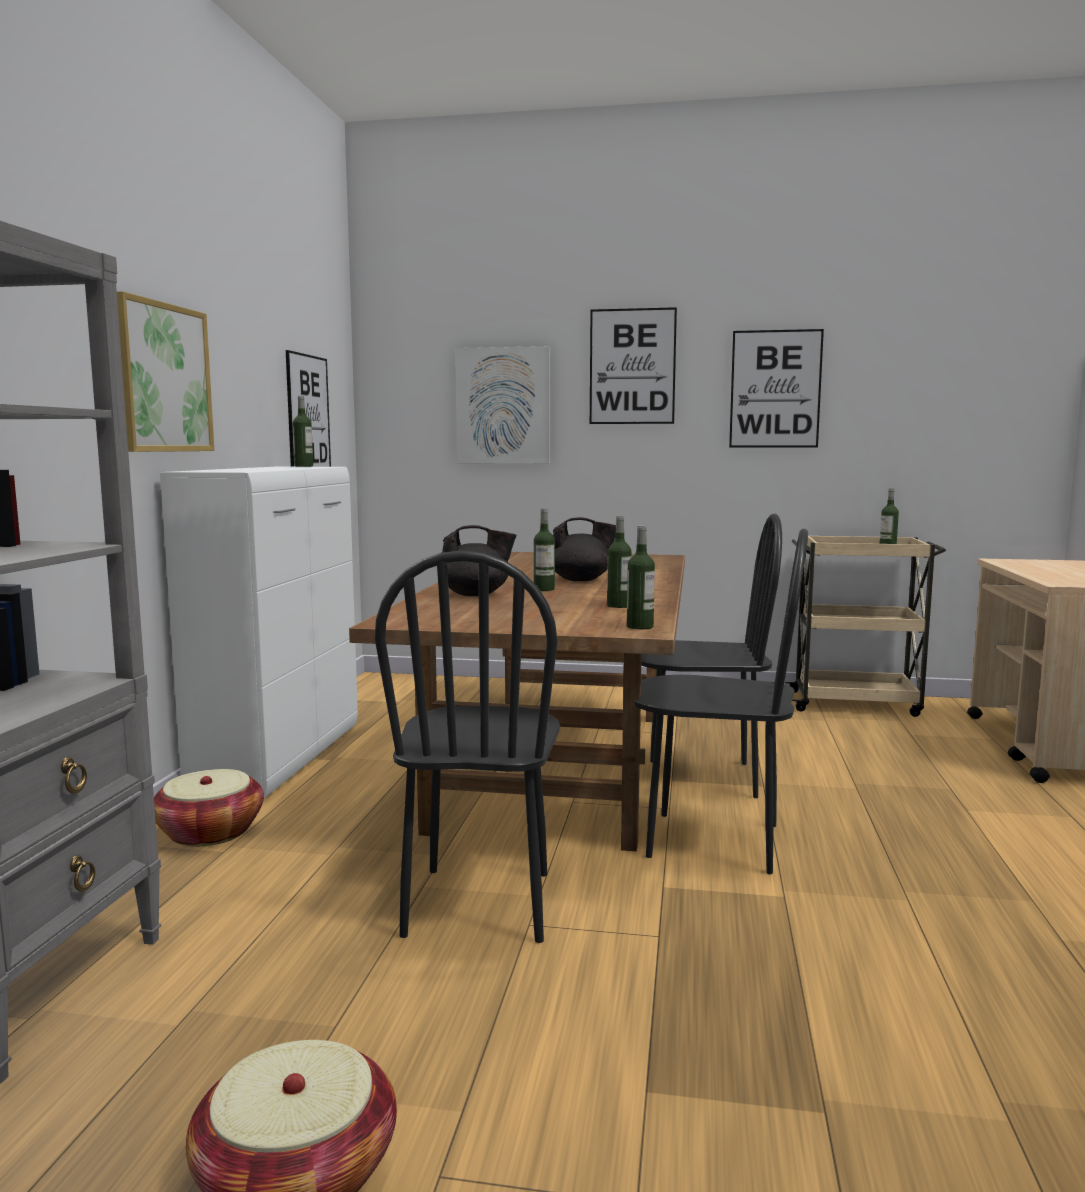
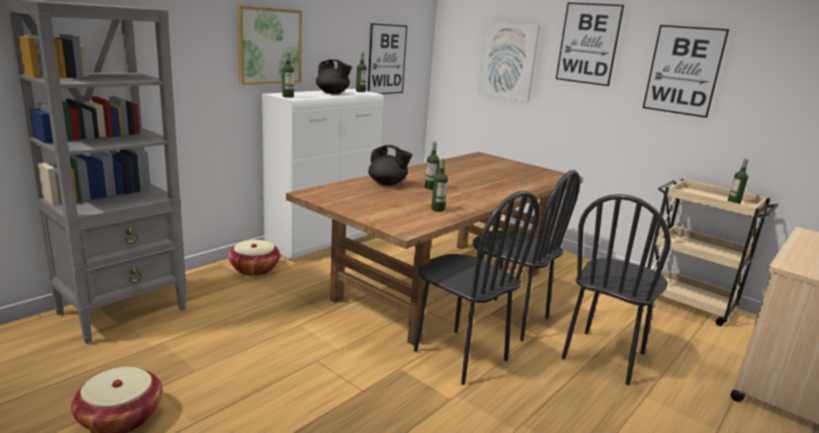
camera: 30 degrees right, 10 degrees up
(480, 903) = (310, 342): black chair -> black chair (604, 356)
(581, 580) = (467, 185): black teapot -> black teapot (333, 93)
(640, 626) = (410, 227): bottle -> bottle (288, 96)

